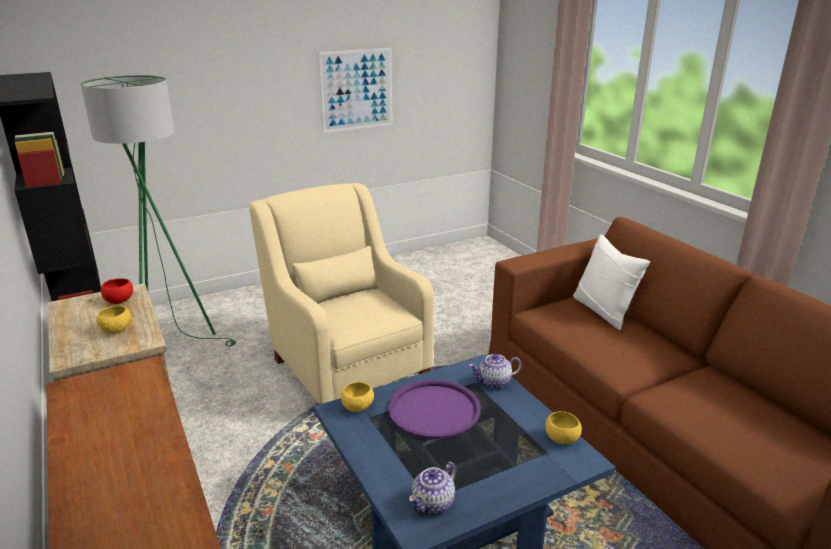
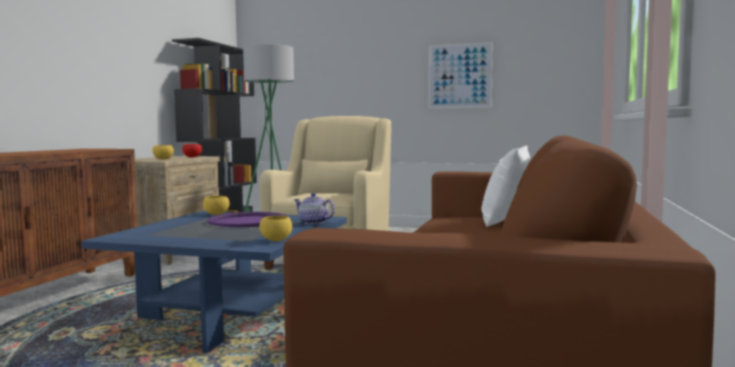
camera: 45 degrees right, 20 degrees down
(433, 504) = (142, 235): teapot -> none

